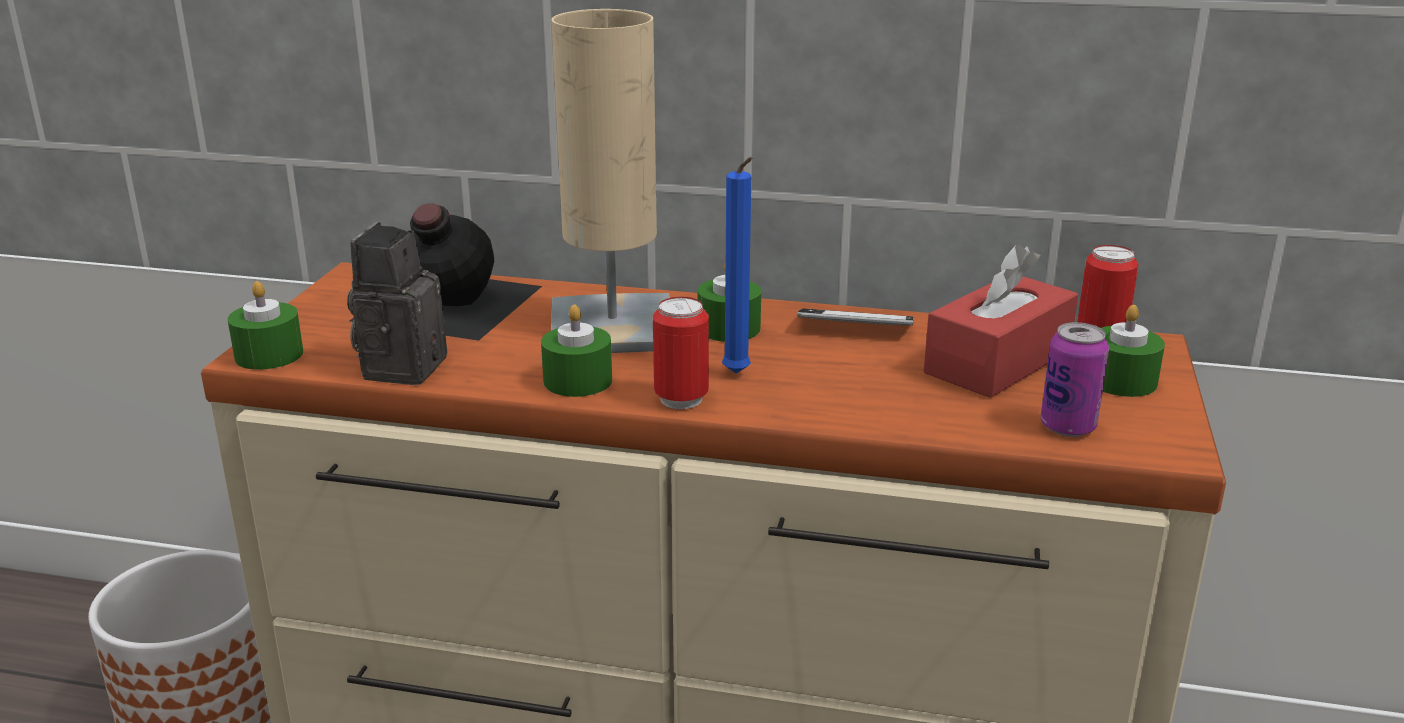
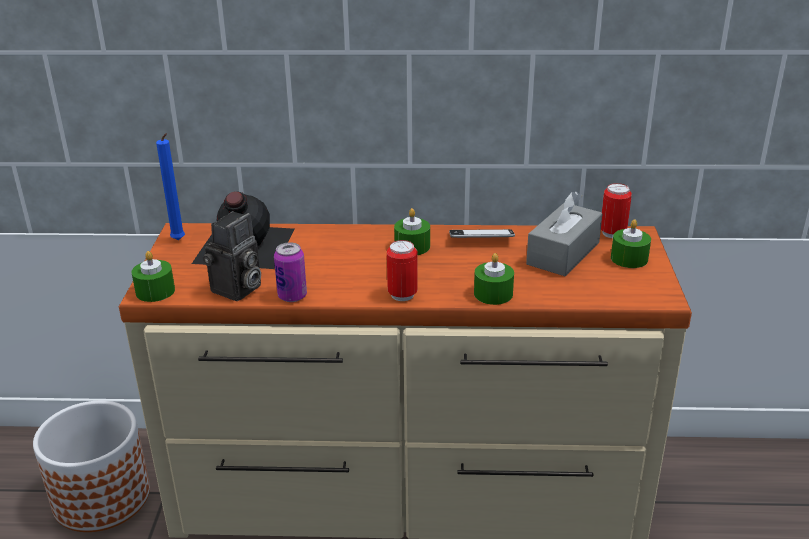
camera: 10 degrees left, 5 degrees up
(401, 366) = (237, 290): camera -> camera turned 150 degrees counterclockwise
(578, 380) = (341, 289): green candle -> green candle (493, 294)
(612, 327) = (347, 252): beige table lamp -> none
(738, 375) = (428, 276): blue candle -> blue candle (179, 241)
(998, 362) = (563, 253): red tissue box -> grey tissue box
(1067, 427) = (608, 289): can -> can (292, 296)

